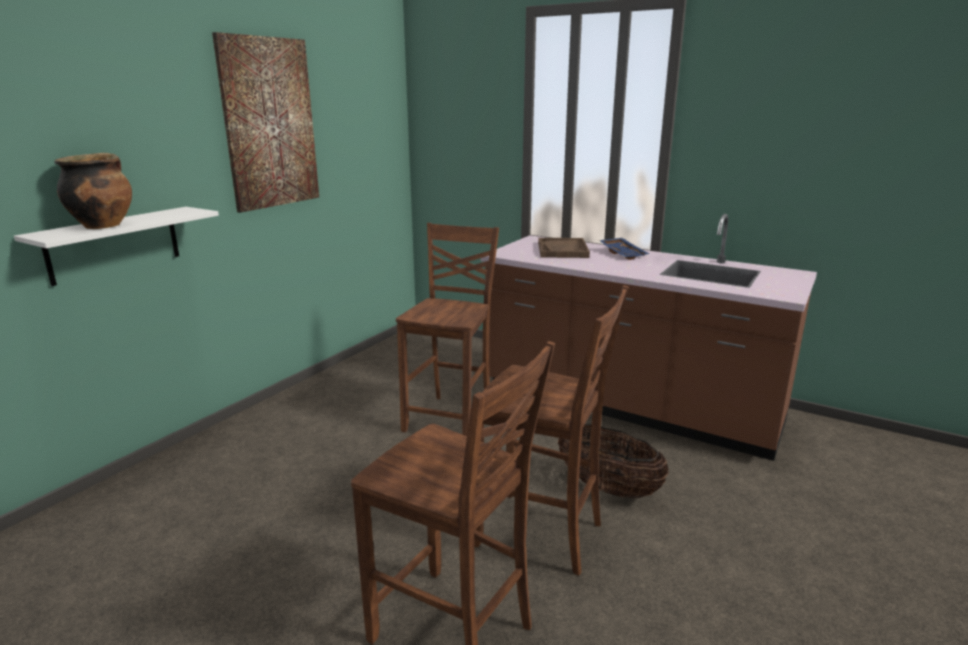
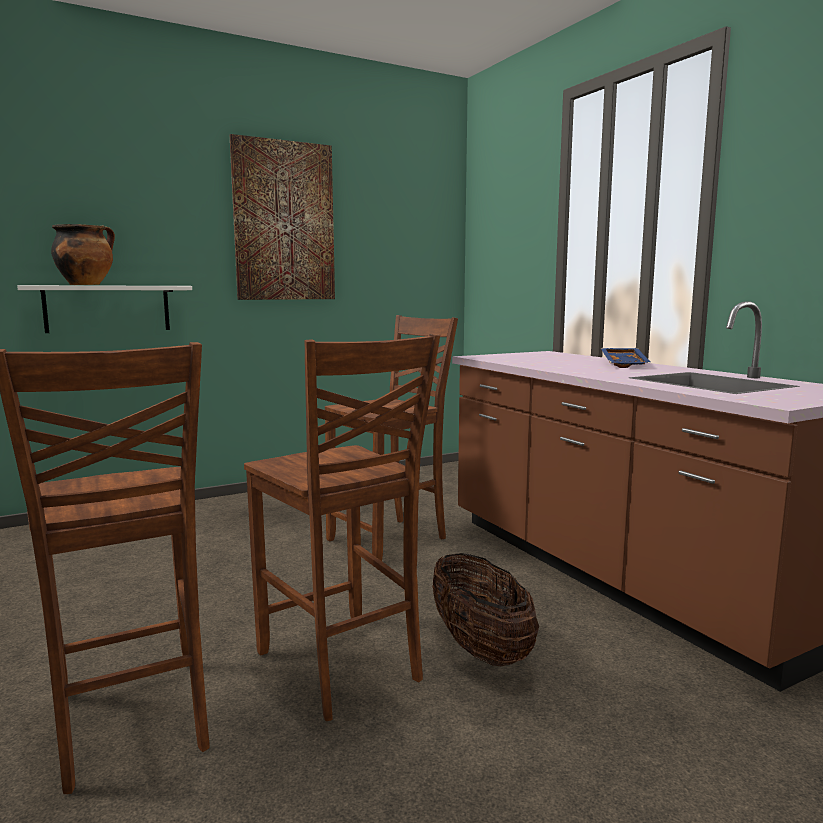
camera: 30 degrees right, 10 degrees down
(562, 250) = (555, 359): brown tray -> none

